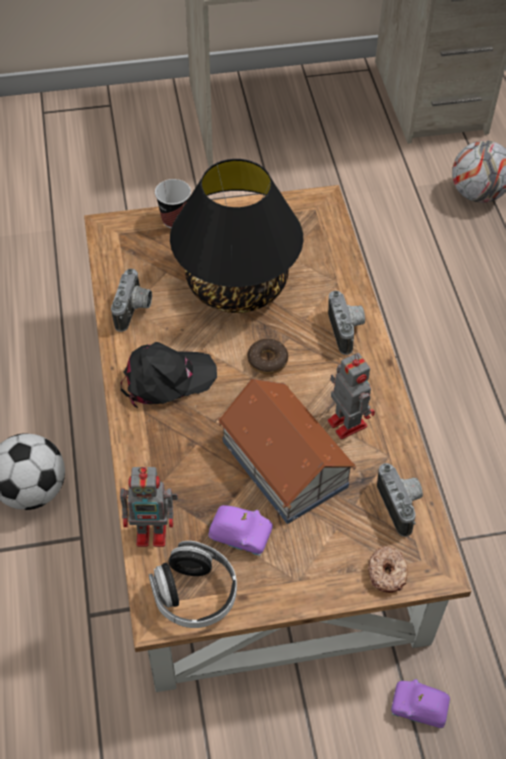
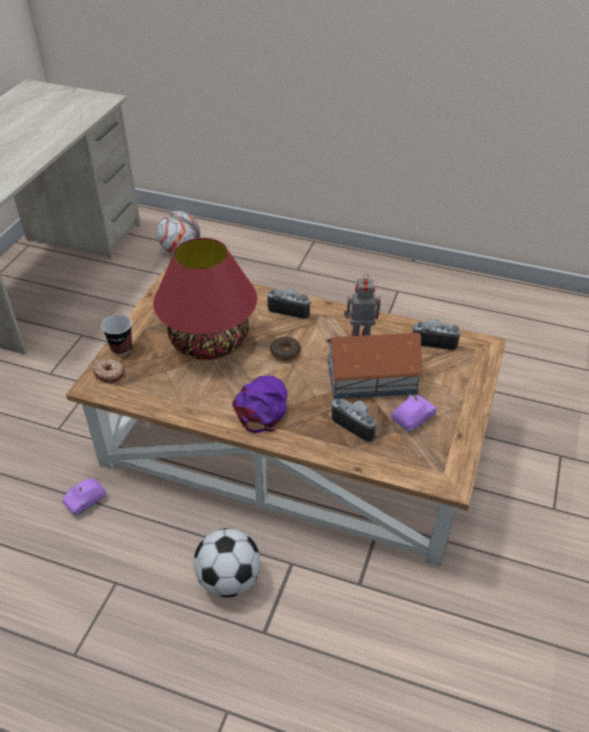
camera: 60 degrees left, 10 degrees down
(135, 310) = (186, 400): camera -> camera (356, 424)
(153, 531) = (383, 460): toy robot -> none
(166, 379) = (262, 406): black cap -> purple cap
(195, 594) = (445, 458): headphones -> none
(236, 285) = (209, 342): black table lamp -> red table lamp
(387, 573) = (477, 365): donut -> donut (109, 373)
(419, 708) = (513, 439): purple toy car -> purple toy car (86, 501)

